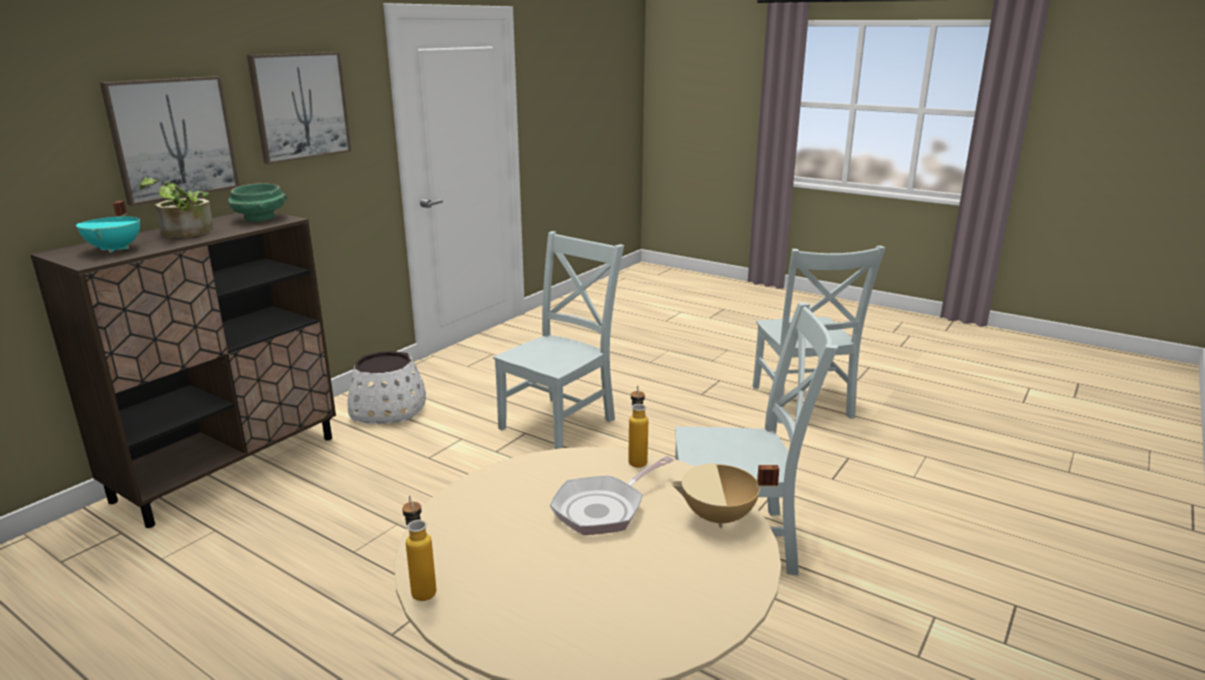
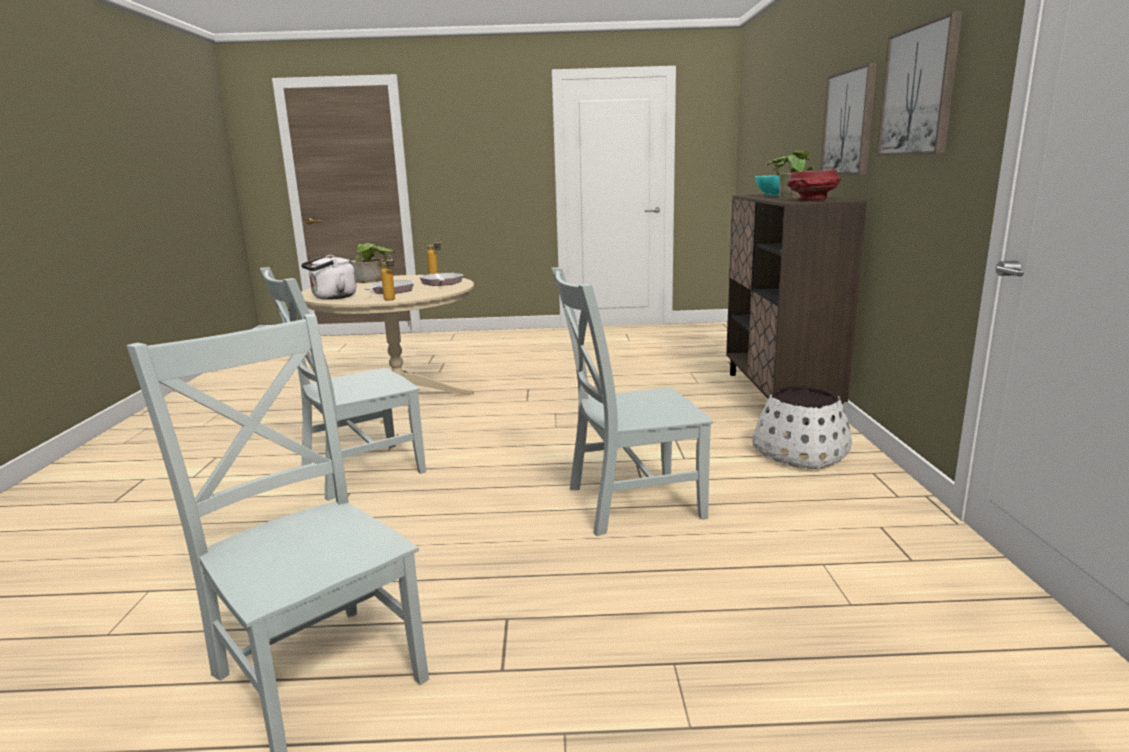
camera: 145 degrees right, 5 degrees down
(261, 218) = (812, 200): green bowl -> red bowl
(482, 516) = (442, 283): none -> frying pan
(560, 422) = (628, 503): grey chair -> grey chair turned 75 degrees clockwise
(569, 630) = (373, 280): none -> potted plant
(719, 518) = (332, 297): beige cooking pot -> white kettle

